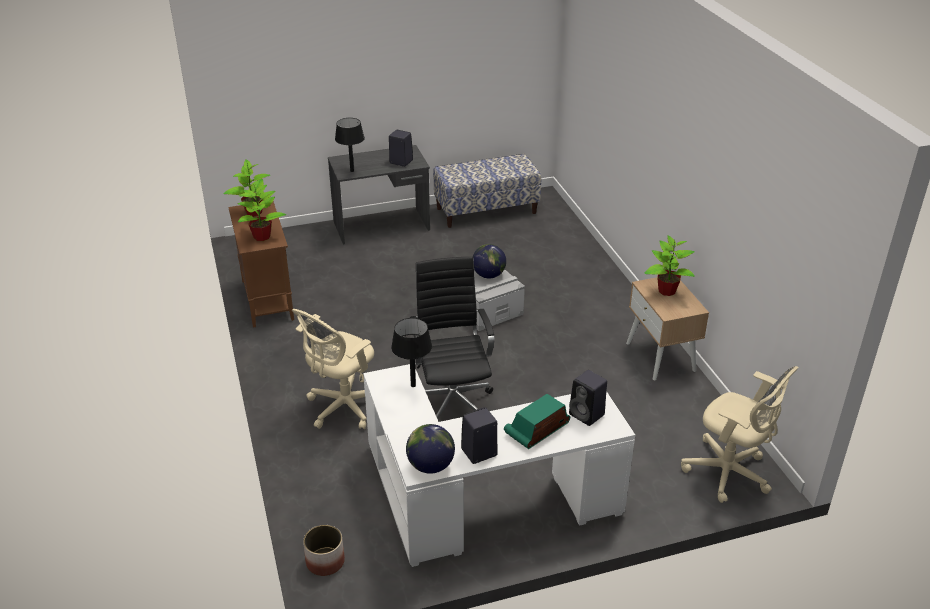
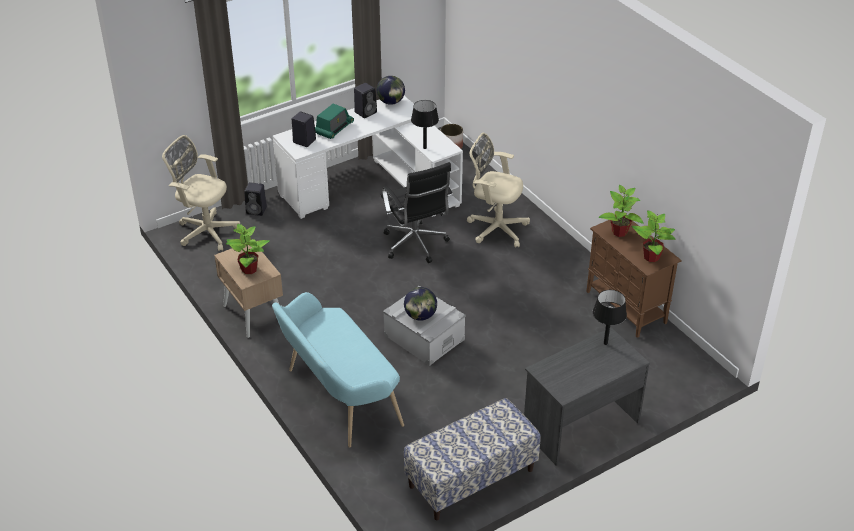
camera: 165 degrees right, 5 degrees up
(343, 407) = (495, 228): beige office chair -> beige office chair turned 90 degrees counterclockwise
(400, 161) = (562, 369): black speaker -> black speaker (257, 210)
(580, 272) = (338, 398): none -> turquoise bench

